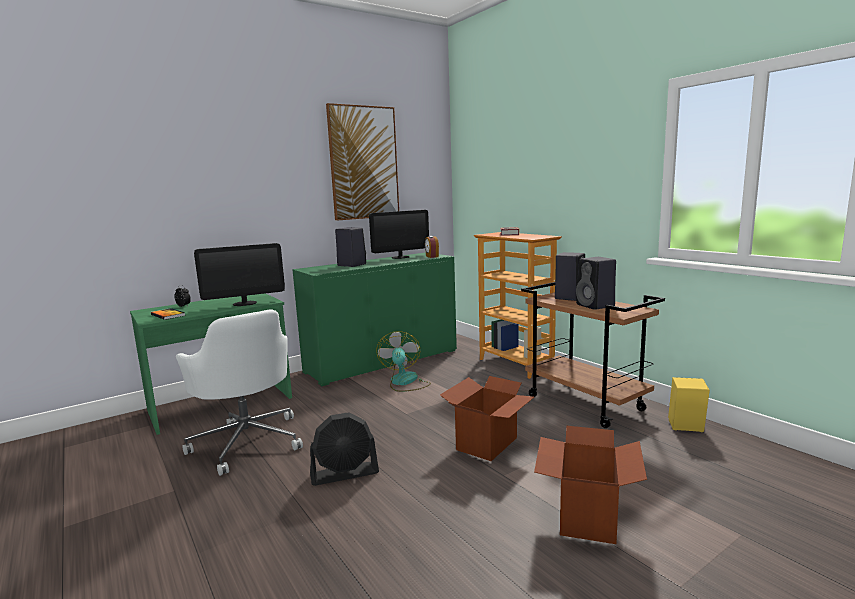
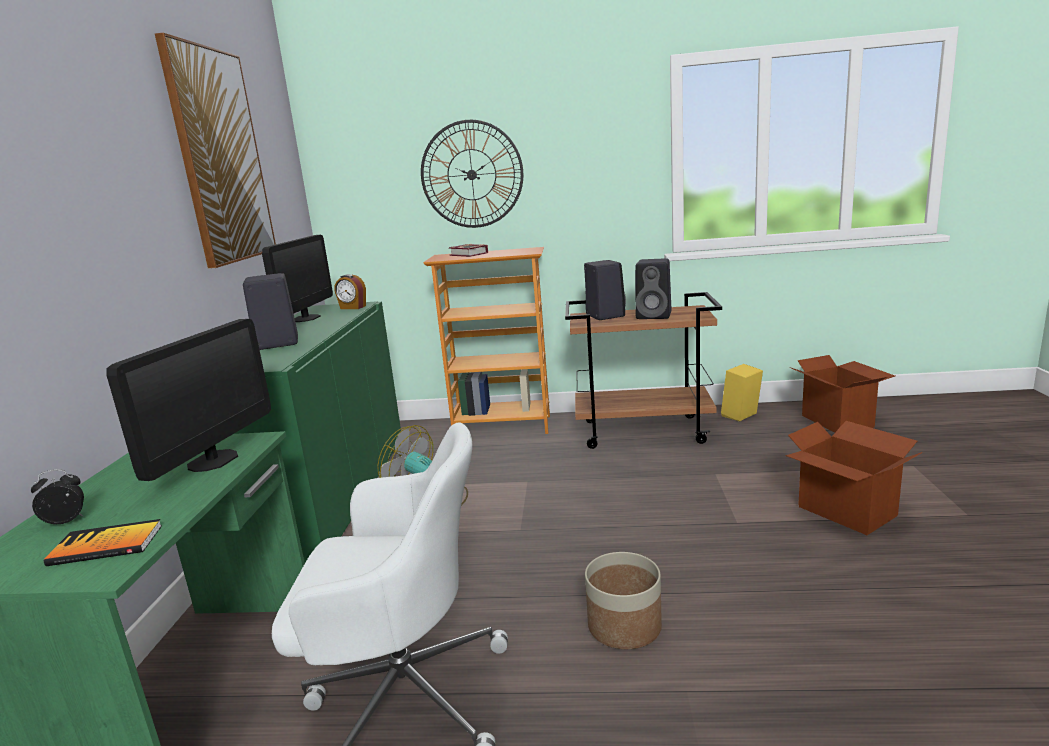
camera: 50 degrees left, 5 degrees up
(345, 474) = (624, 626): black fan -> planter
(488, 444) = (663, 507): cardboard box -> cardboard box (837, 421)
(527, 177) = (471, 174): none -> wall clock

